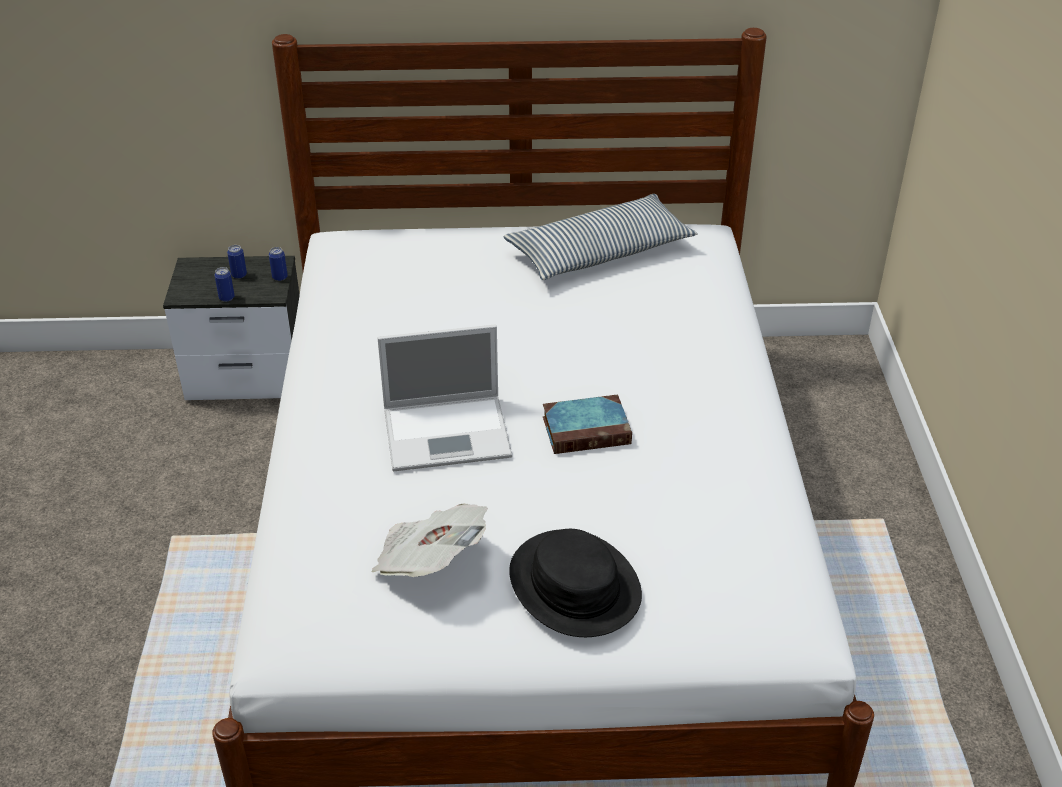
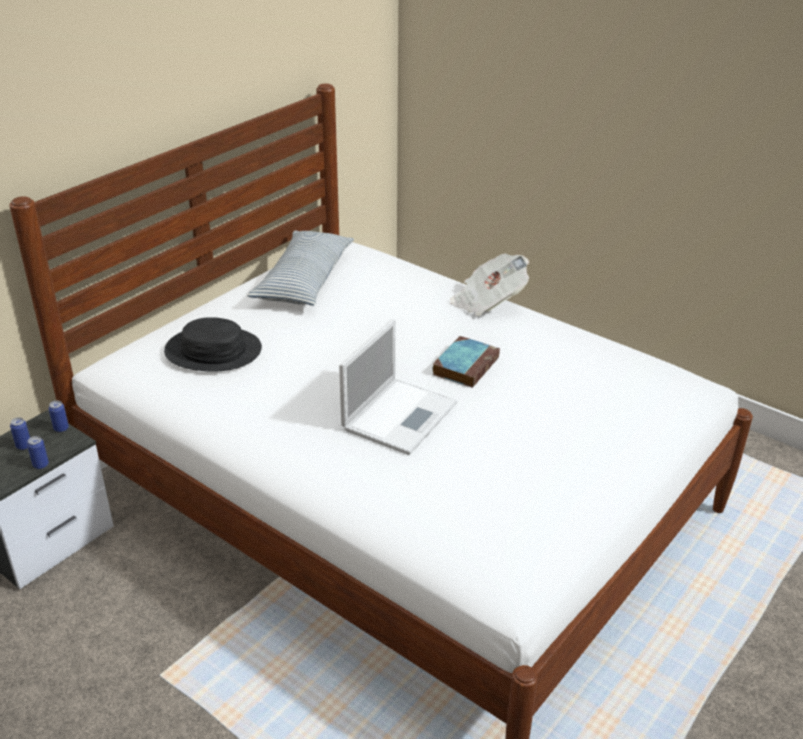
camera: 50 degrees left, 5 degrees down
(430, 561) = (512, 481): newspaper -> newspaper (488, 302)
(574, 585) = (594, 437): black hat -> black hat (213, 351)

